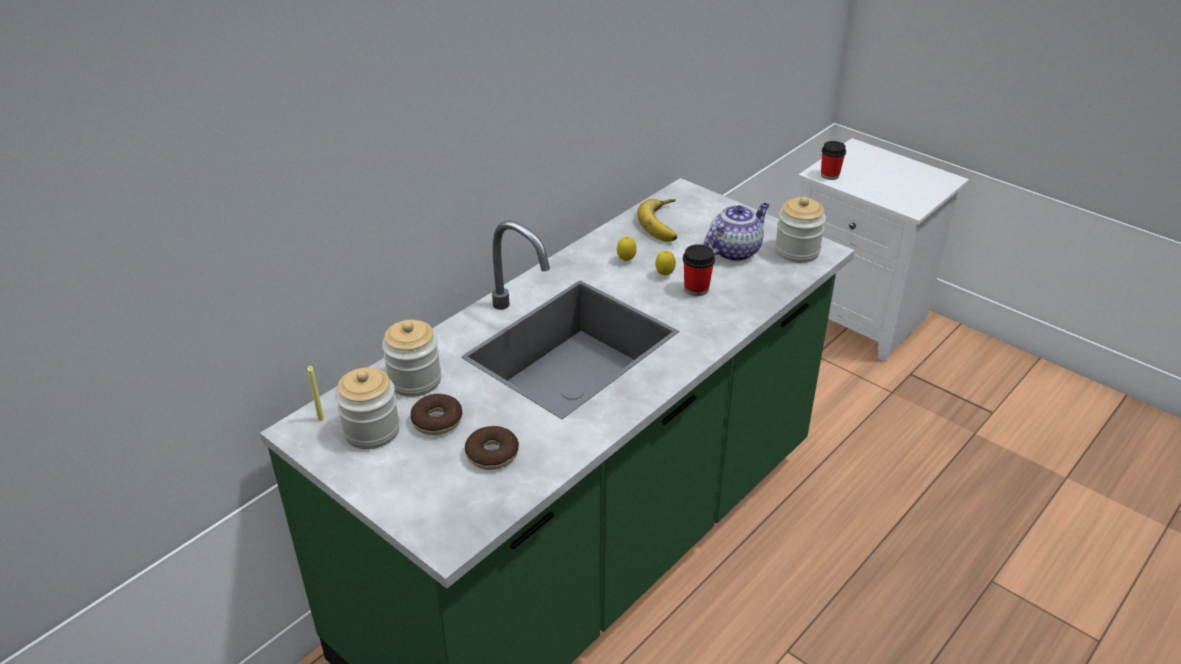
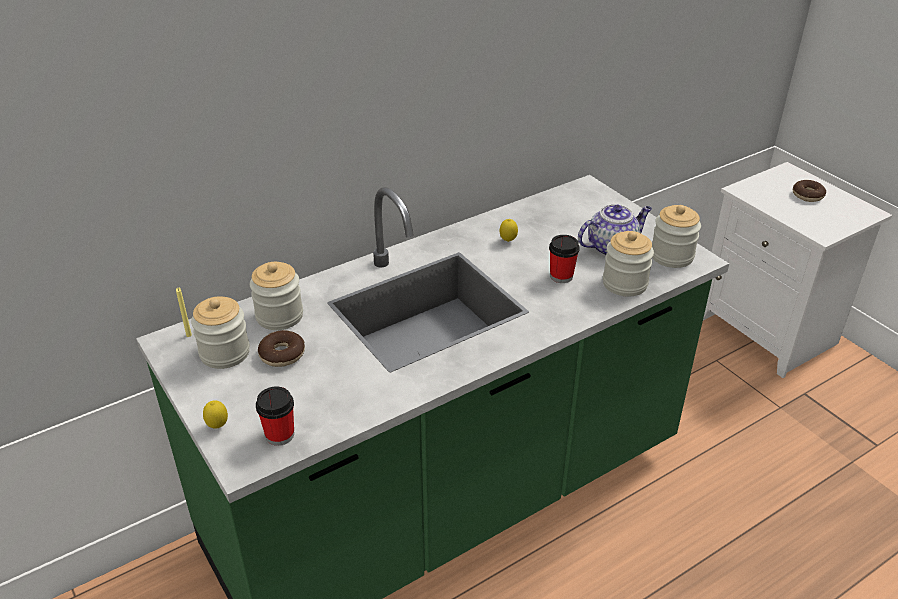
camera: 15 degrees right, 0 degrees up
(492, 454) = (315, 392): donut -> donut (807, 195)
(664, 275) = (537, 259): lemon -> lemon (218, 426)
(665, 224) = (558, 214): banana -> none
(762, 286) = (625, 283): none -> jar
(830, 175) = (751, 193): cup -> cup (280, 435)

